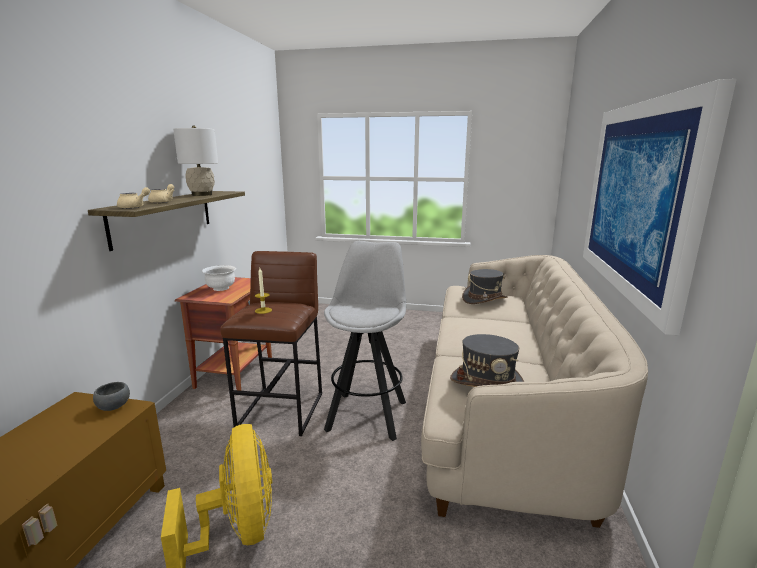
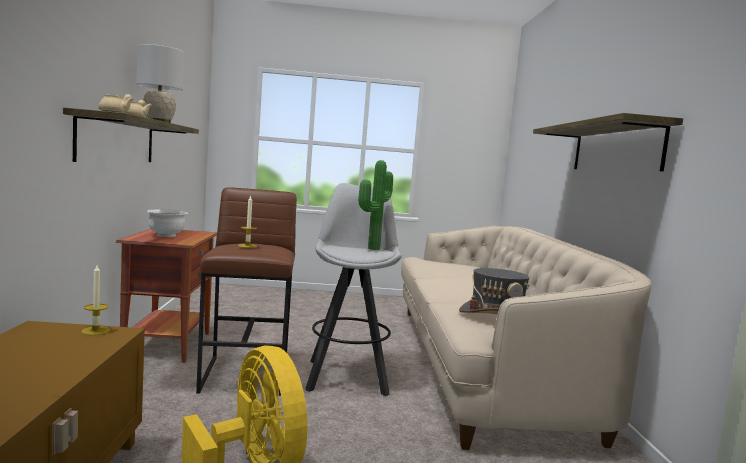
camera: 15 degrees left, 10 degrees down
(114, 406) = (95, 331): grey bowl -> candle
(378, 306) = (371, 248): none -> potted plant
(484, 299) = (450, 265): grey hat -> none
(638, 199) = (615, 148): picture -> shelf

